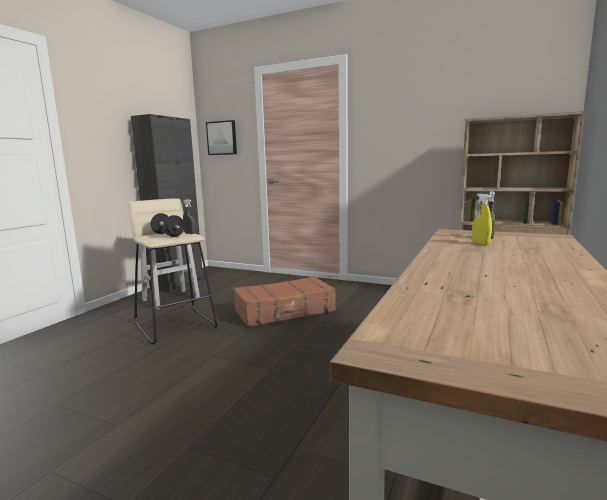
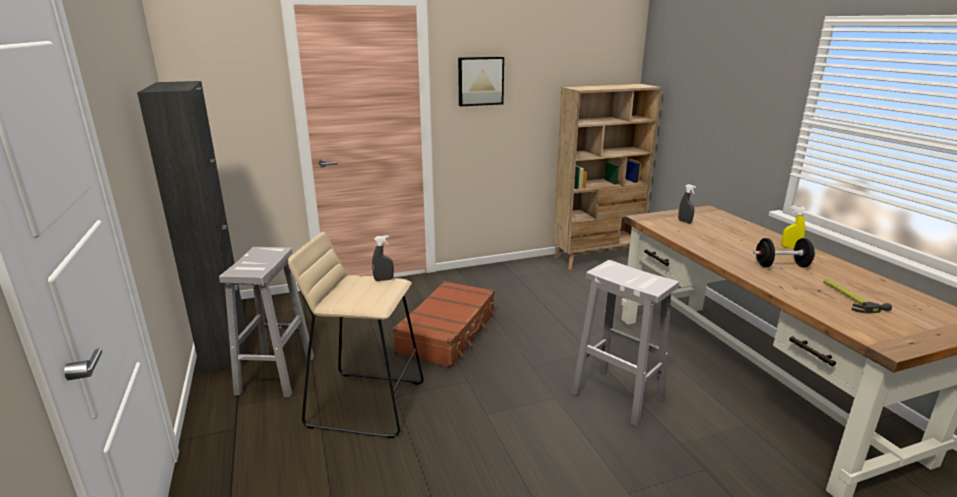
camera: 45 degrees left, 10 degrees up
(168, 235) = (366, 291): black dumbbell -> black dumbbell (781, 265)
(222, 138) = (222, 100): picture -> picture (480, 81)
(317, 389) = (616, 395): none -> white stool
(480, 243) = (698, 231): yellow spray bottle -> yellow spray bottle (790, 247)
(491, 309) = (848, 297): none -> hammer

